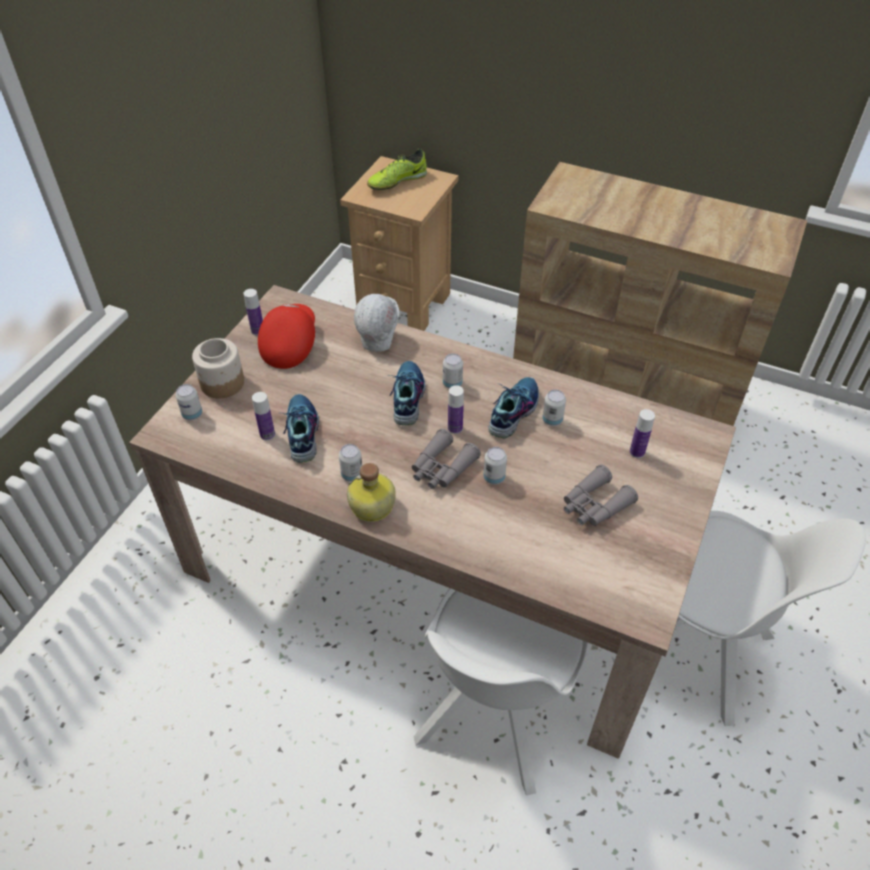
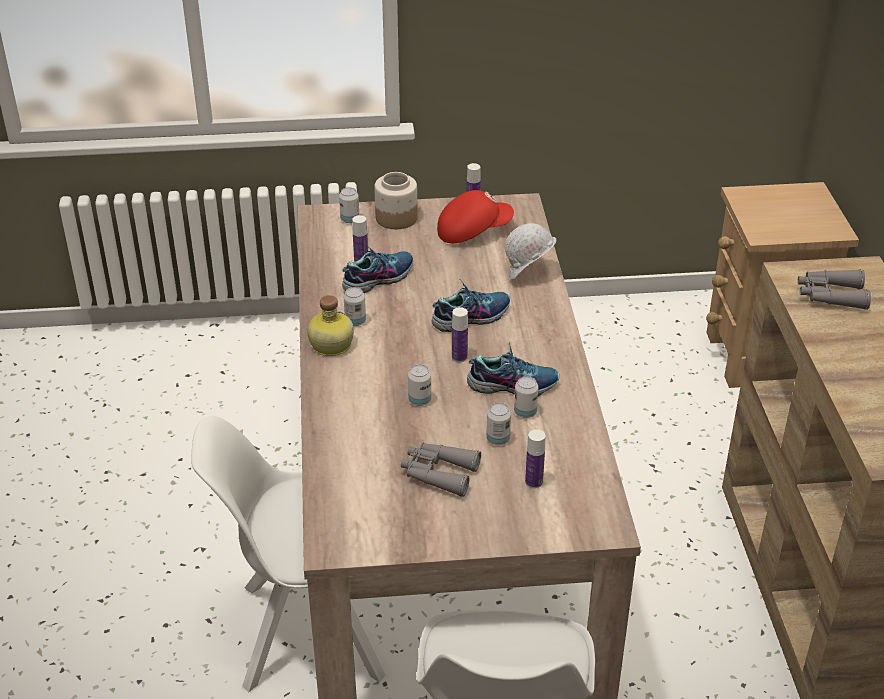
camera: 60 degrees right, 10 degrees down
(397, 181) = (794, 207): shoe -> none
(441, 468) = (404, 366): grey binoculars -> grey binoculars (830, 296)
(452, 384) = (514, 336): can -> can (498, 439)

